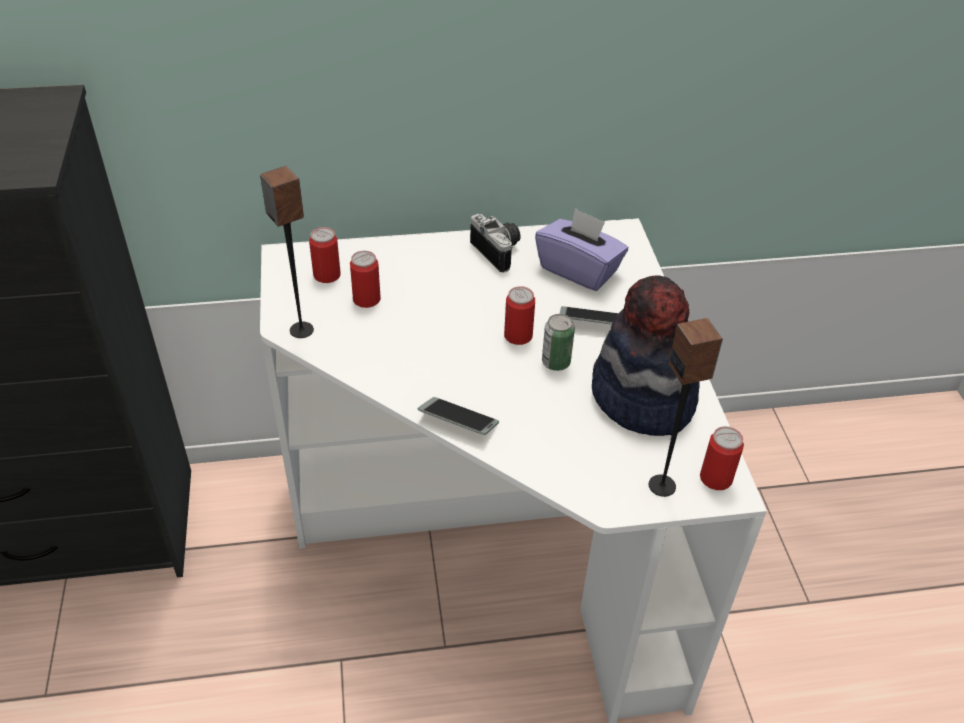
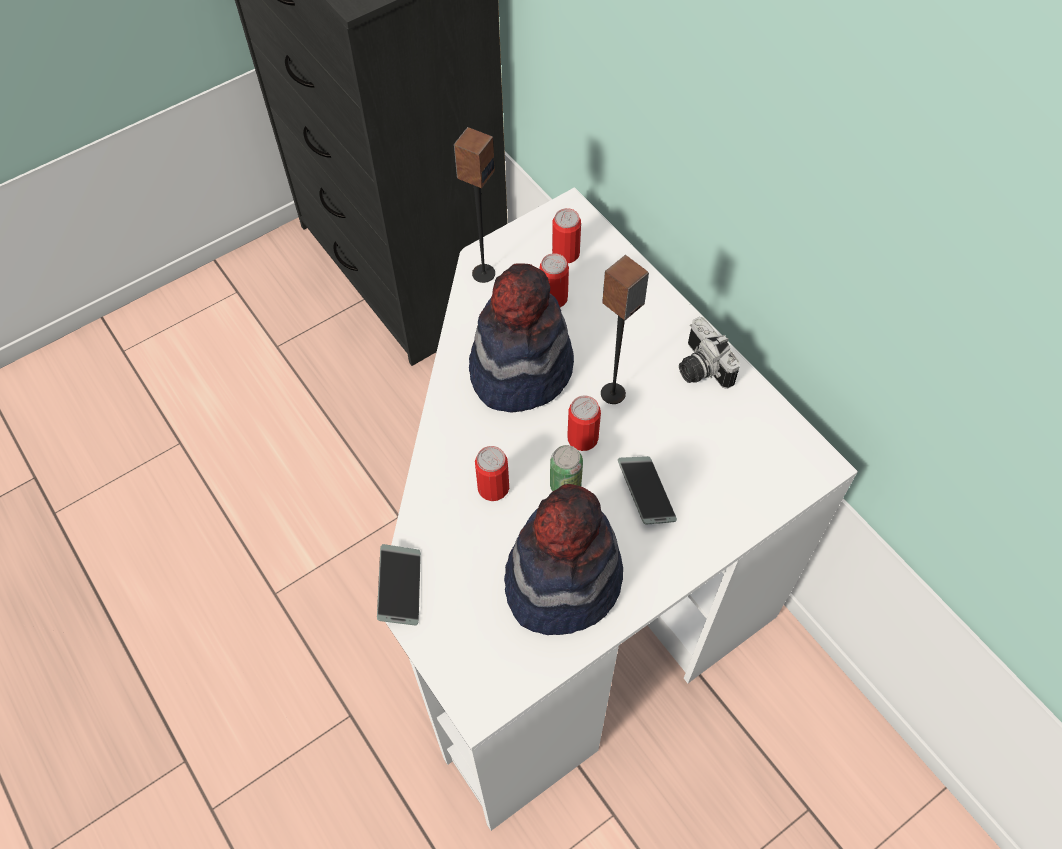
camera: 65 degrees right, 15 degrees up
(422, 346) = (520, 369): none -> hat
(458, 421) = (441, 440): phone -> phone (400, 588)
(500, 251) = (699, 368): camera -> camera turned 120 degrees clockwise
(579, 270) = (720, 449): purple tissue box -> none
(662, 485) = (453, 640): speaker -> speaker (613, 394)
(715, 478) = (488, 686): can -> can (493, 487)

